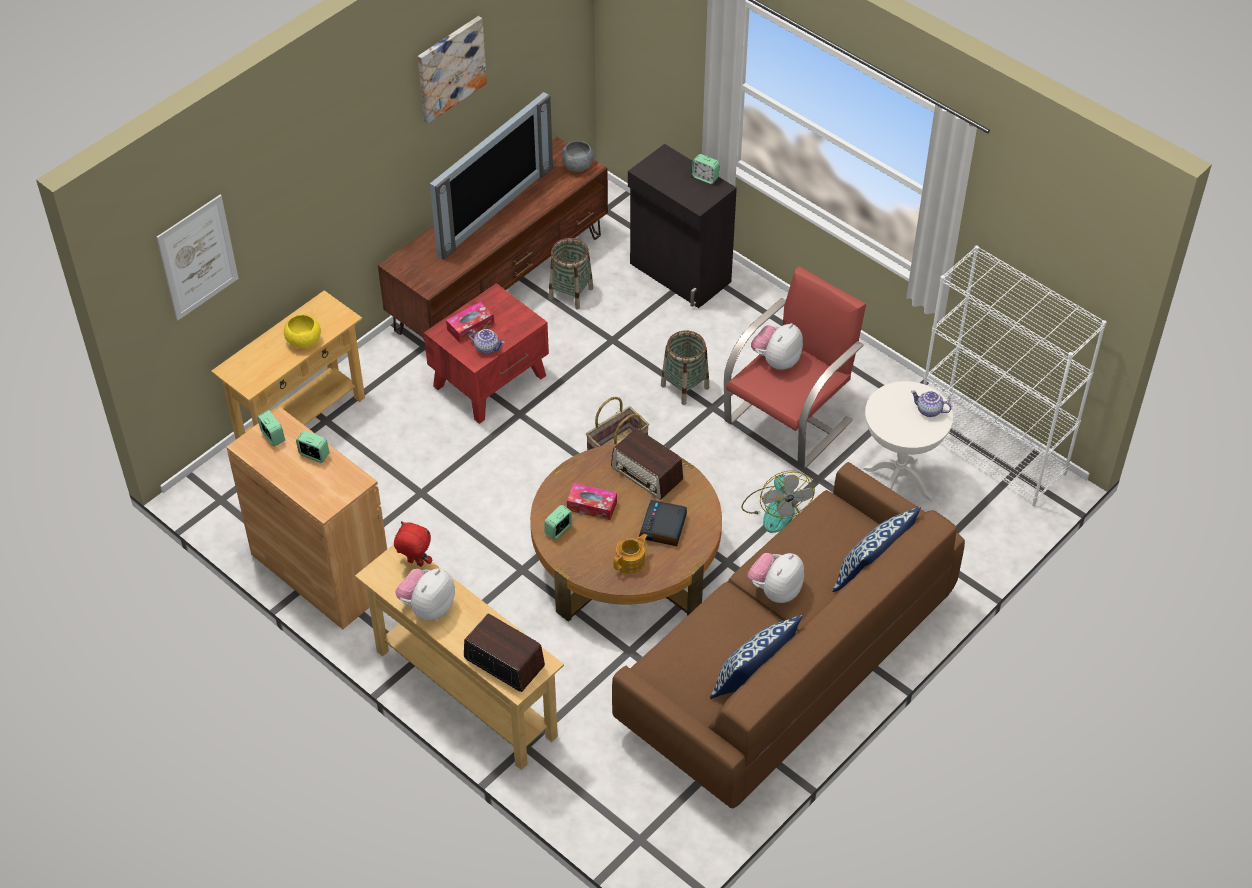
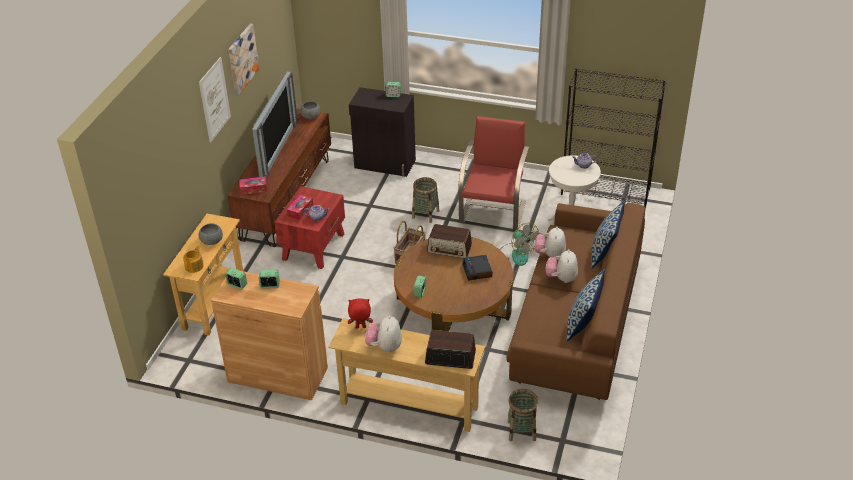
camera: 25 degrees left, 10 degrees down
(198, 257) = (147, 191): picture -> picture (214, 99)
(304, 341) = (212, 241): yellow bowl -> grey bowl
(571, 293) = (331, 191): basket -> basket (521, 430)
(592, 506) = (430, 274): tissue box -> tissue box (253, 189)
(631, 562) = (472, 293): teapot -> teapot (194, 266)
(776, 360) = (481, 174): plush toy -> plush toy (550, 255)
(991, 452) = (606, 191): white bookcase -> black bookcase

